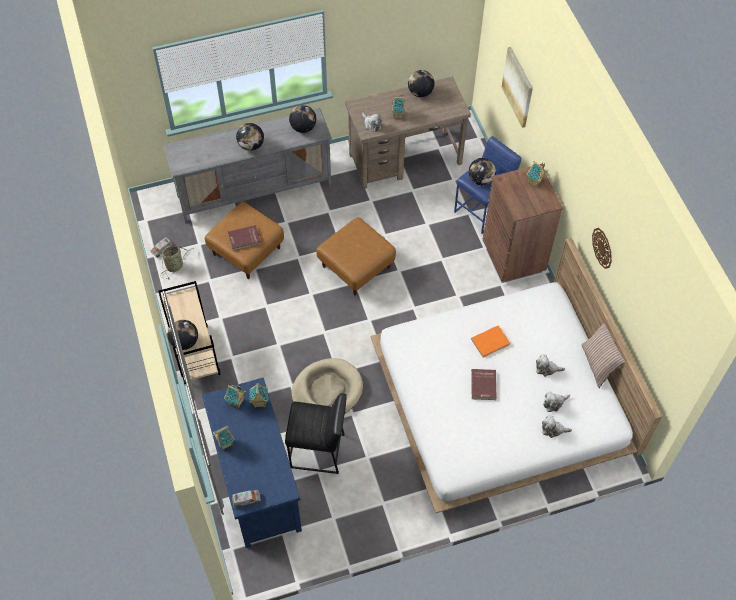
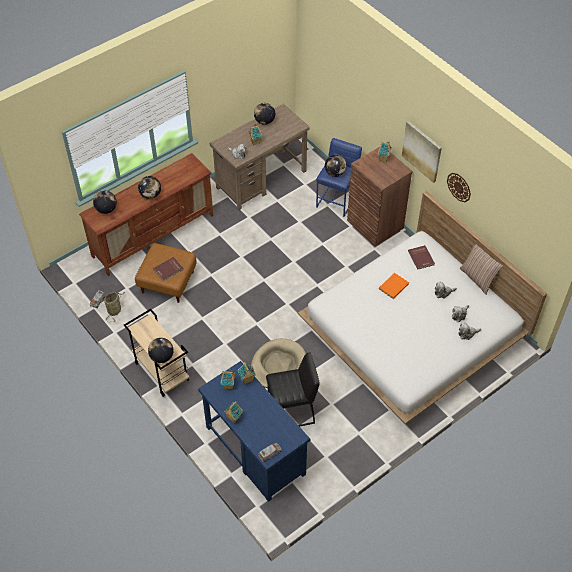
camera: 20 degrees left, 5 degrees down
(254, 191) = (153, 236): grey dresser -> brown dresser
(303, 128) = (186, 171): globe -> globe (106, 209)
(356, 266) = (259, 268): brown ottoman -> none
(484, 385) = (403, 318): red book -> red book (421, 258)
(518, 87) = (345, 93): picture -> picture (422, 151)

